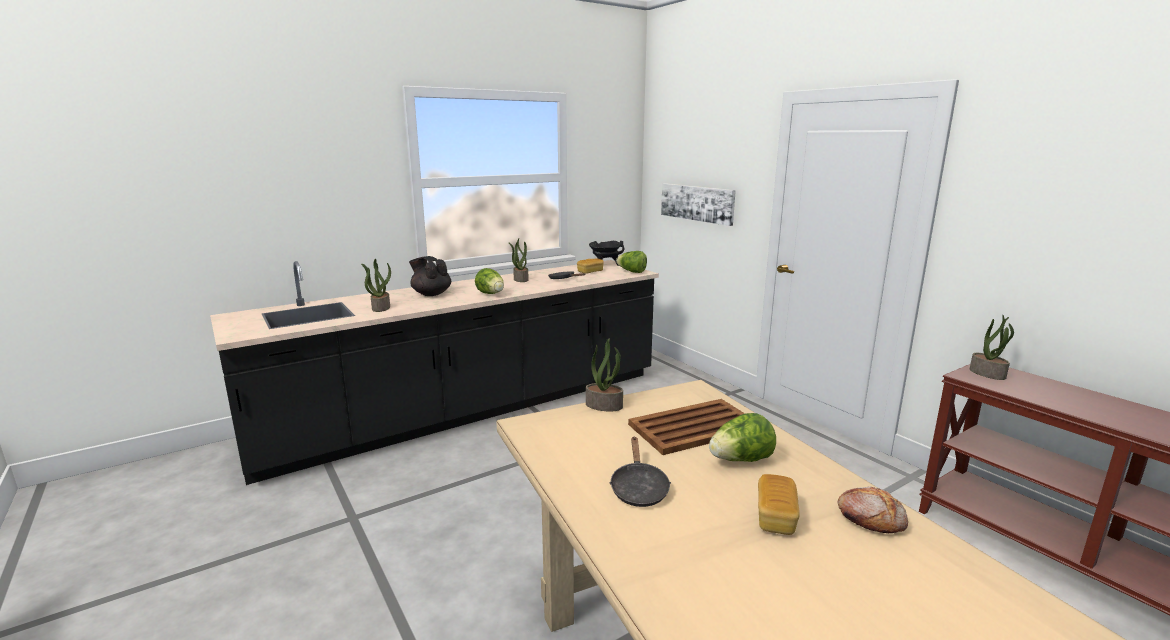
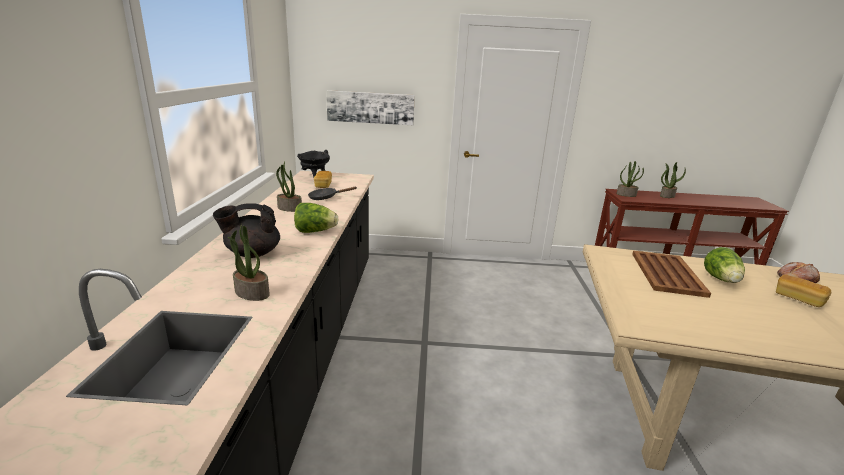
camera: 55 degrees left, 5 degrees up
(604, 405) = (613, 285): potted plant -> potted plant (667, 196)
(632, 272) = (353, 177): lettuce -> none
(638, 488) = (761, 322): black frying pan -> none

